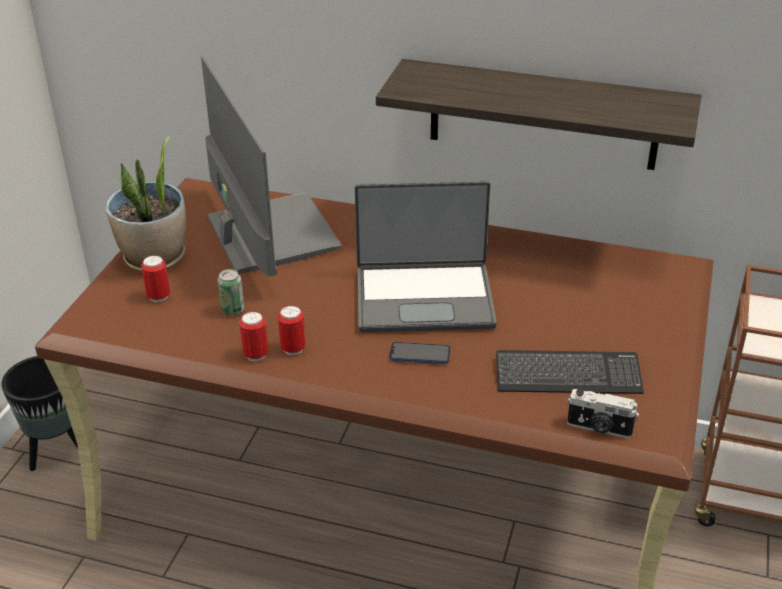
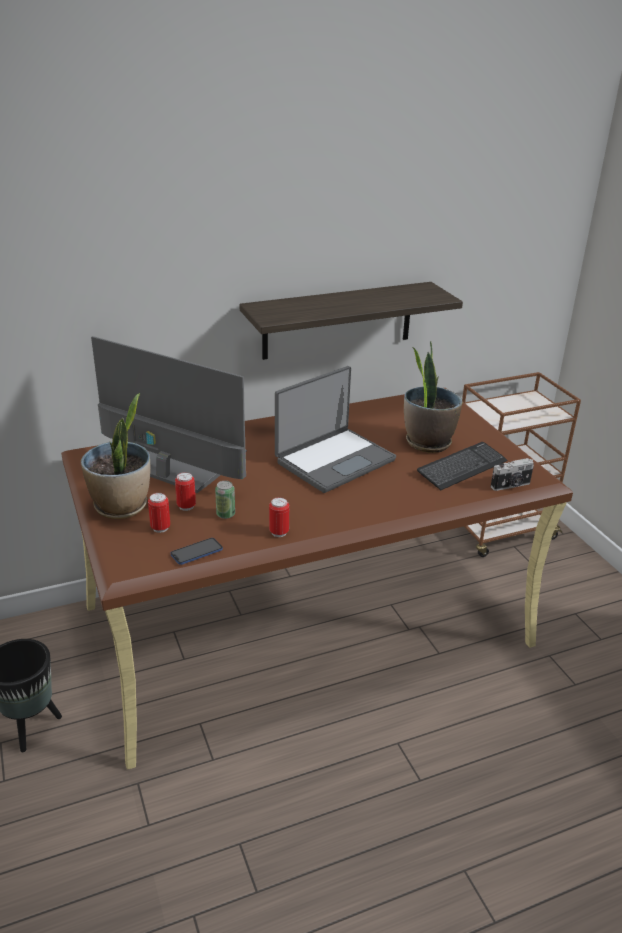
camera: 40 degrees left, 5 degrees down
(293, 349) = (297, 519): can -> can (186, 506)
(420, 354) = (374, 490): phone -> phone (196, 552)
(570, 323) = (427, 442): none -> potted plant

